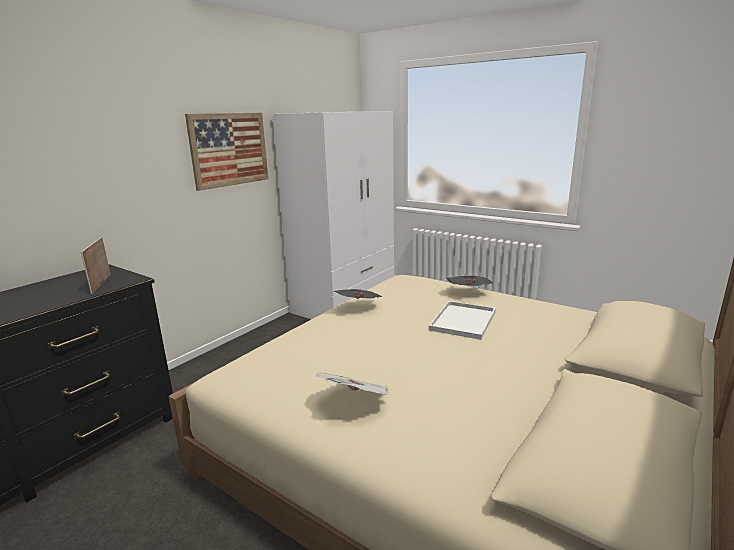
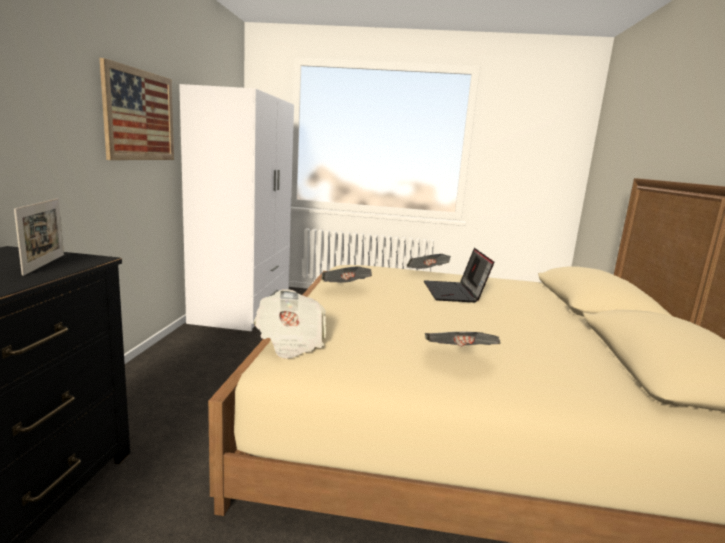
camera: 30 degrees left, 5 degrees down
(101, 283) = (44, 264): picture frame -> picture frame turned 150 degrees counterclockwise
(246, 358) = (290, 342): none -> newspaper
(463, 321) = (455, 293): white tray -> laptop

